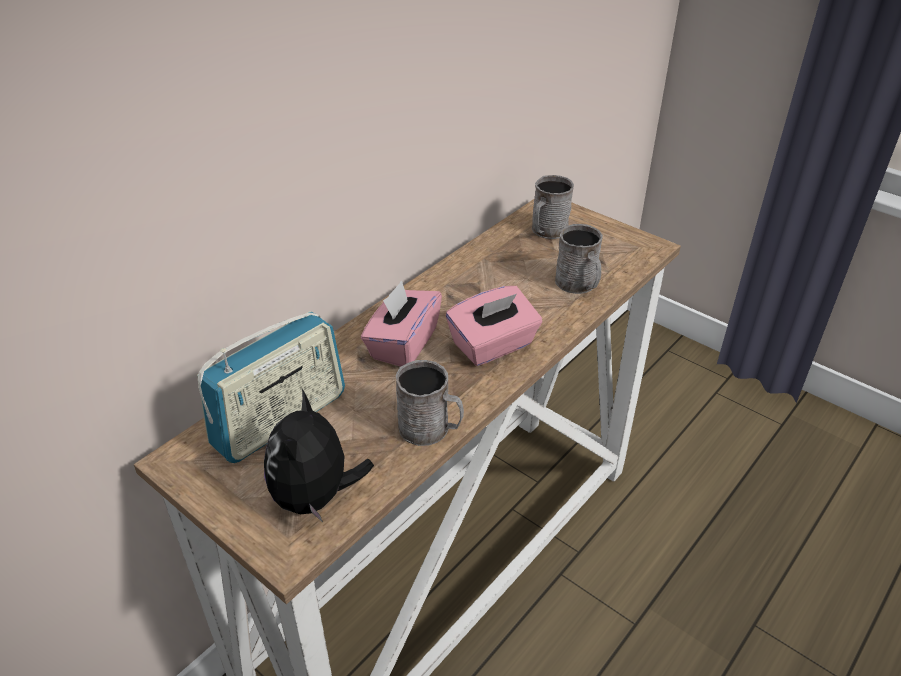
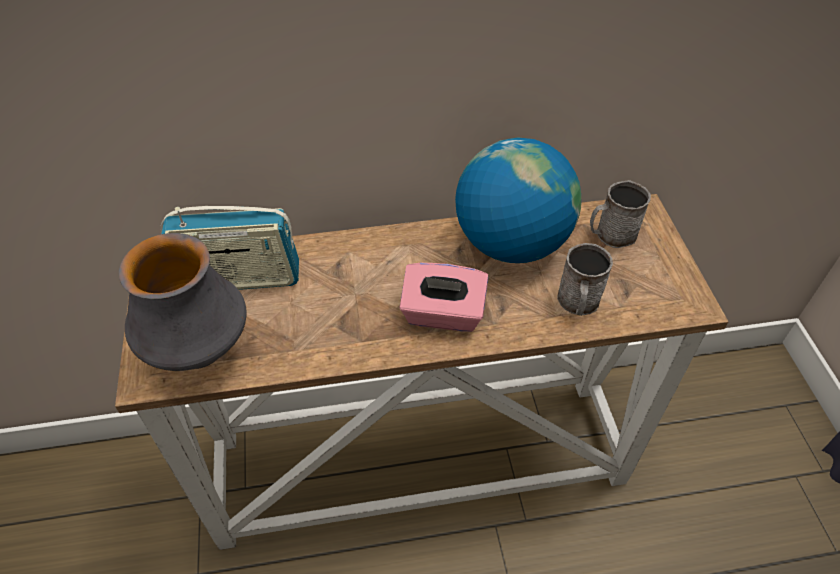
camera: 40 degrees right, 10 degrees up
(316, 497) = (199, 352): plush toy -> vase
(403, 344) = (379, 270): pink tissue box -> none
(430, 429) = (321, 353): grey mug -> none
(484, 272) = (510, 244): none -> globe

